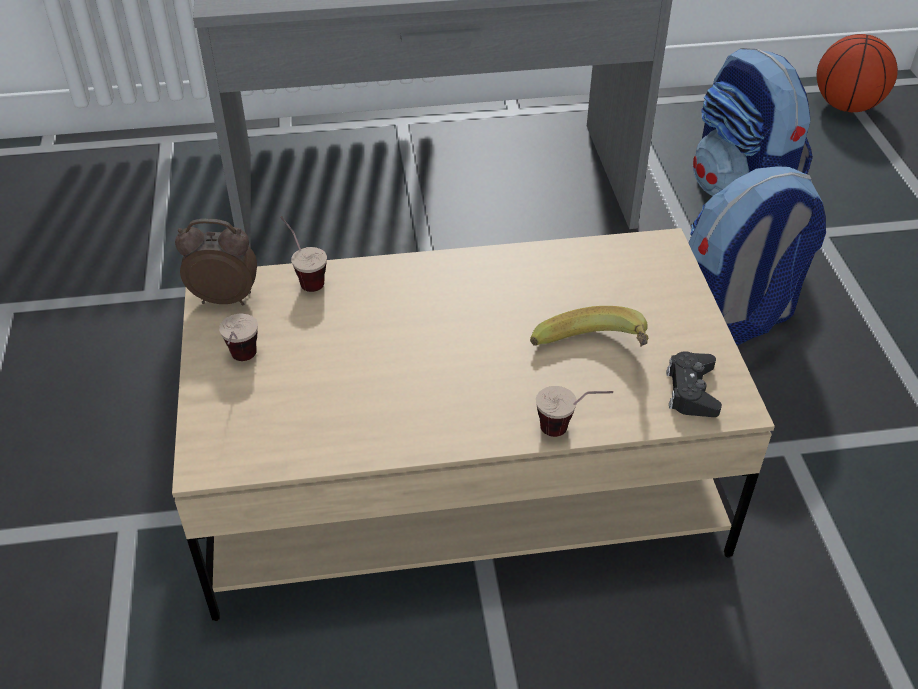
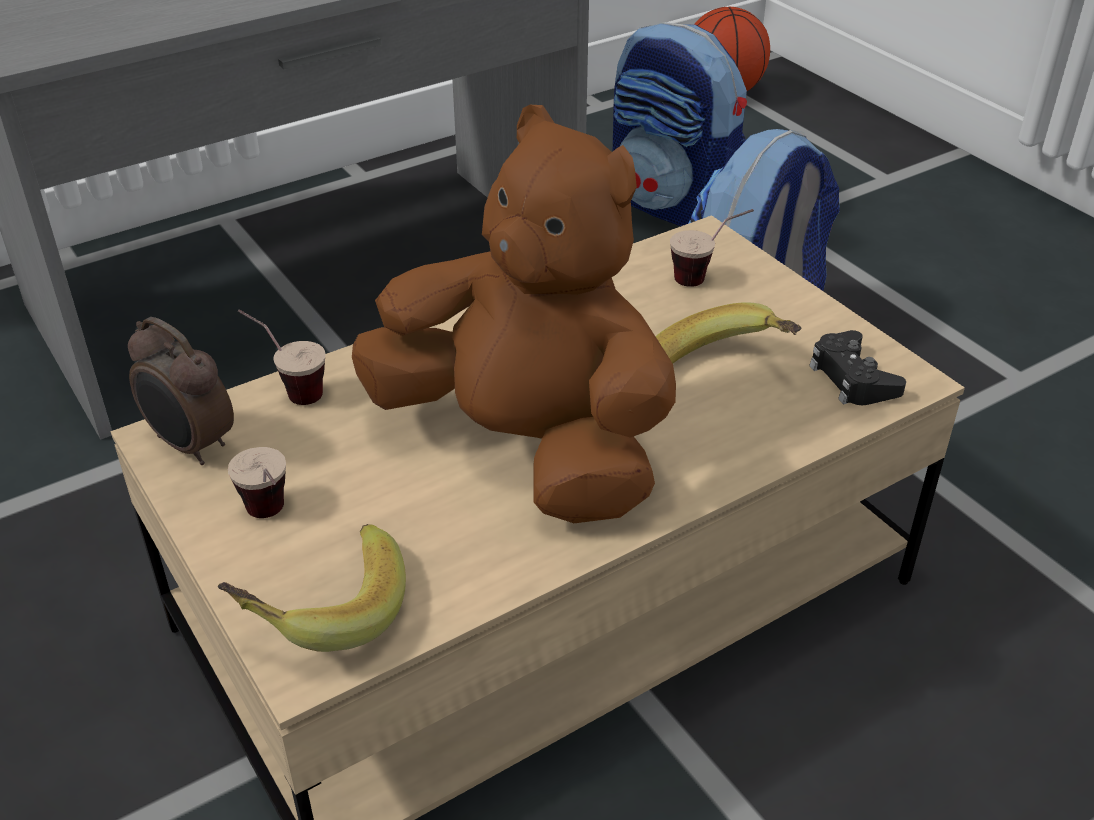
camera: 25 degrees left, 5 degrees down
(225, 298) = (191, 446): alarm clock -> alarm clock turned 120 degrees counterclockwise
(235, 432) = (322, 610): none -> banana
(427, 366) = (527, 446): none -> brown plush toy
(570, 430) = (752, 464): cup -> cup (706, 277)

